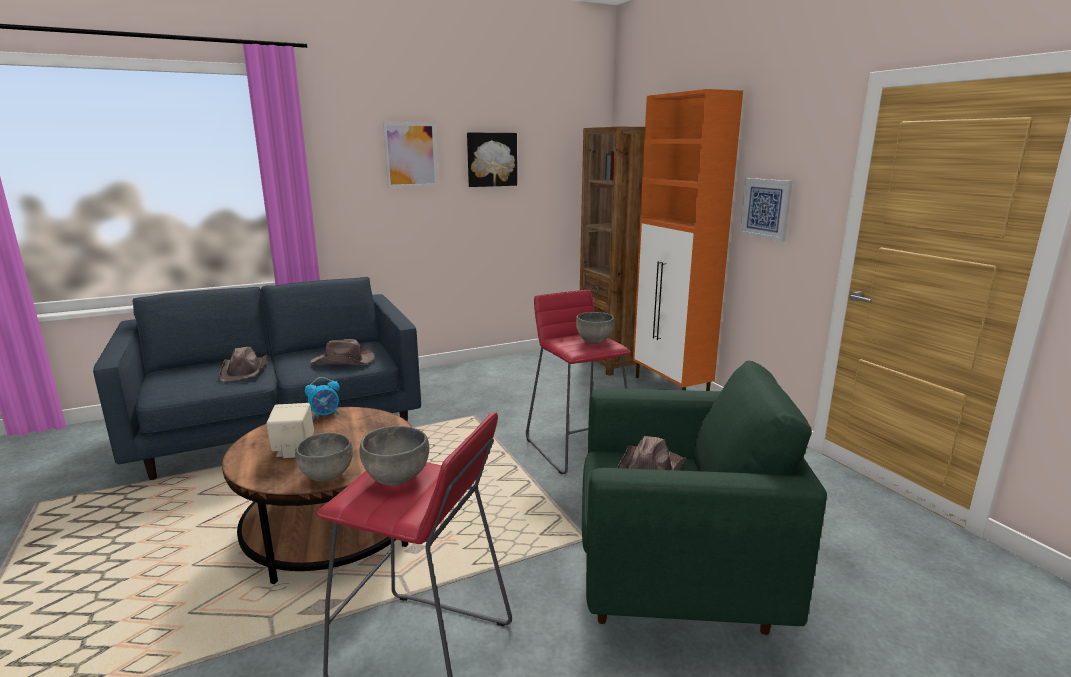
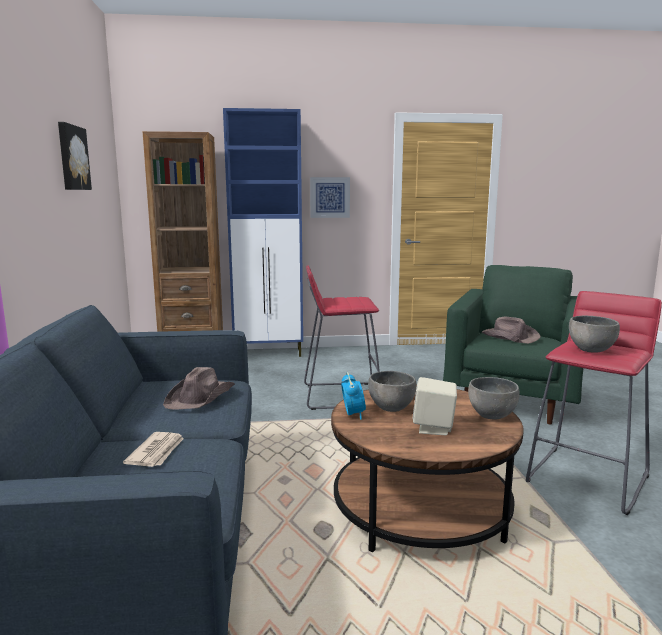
camera: 70 degrees left, 5 degrees down
(245, 370) = (157, 452): brown hat -> newspaper
(411, 155) = (28, 143): picture -> none
(594, 341) = (348, 299): grey bowl -> grey bowl (391, 408)
(671, 388) = (269, 353): orange cabinet -> blue cabinet

